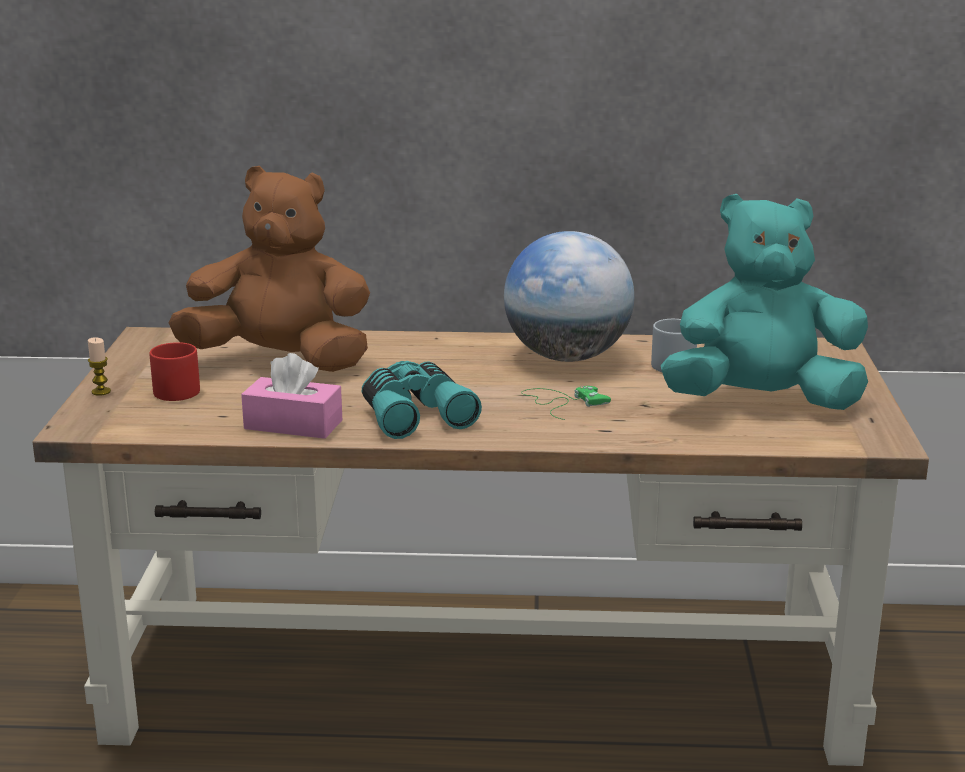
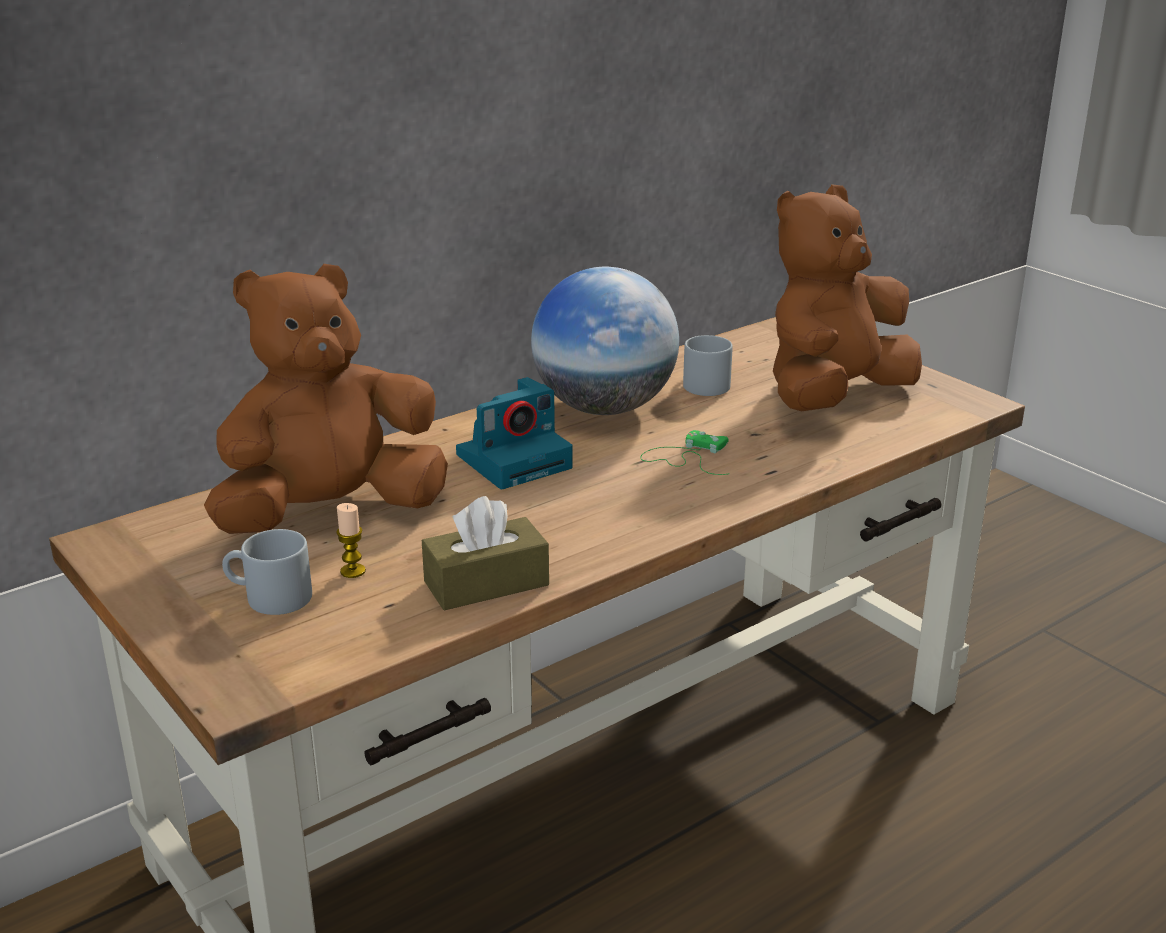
camera: 40 degrees left, 5 degrees up
(101, 392) = (182, 635): candle -> candle (353, 571)
(171, 390) = (268, 597): red mug -> grey mug
(293, 425) = (486, 583): pink tissue box -> brown tissue box
(415, 414) = (583, 522): turquoise binoculars -> none
(444, 368) = (515, 460): none -> camera
(761, 402) = (833, 398): turquoise plush toy -> brown plush toy

